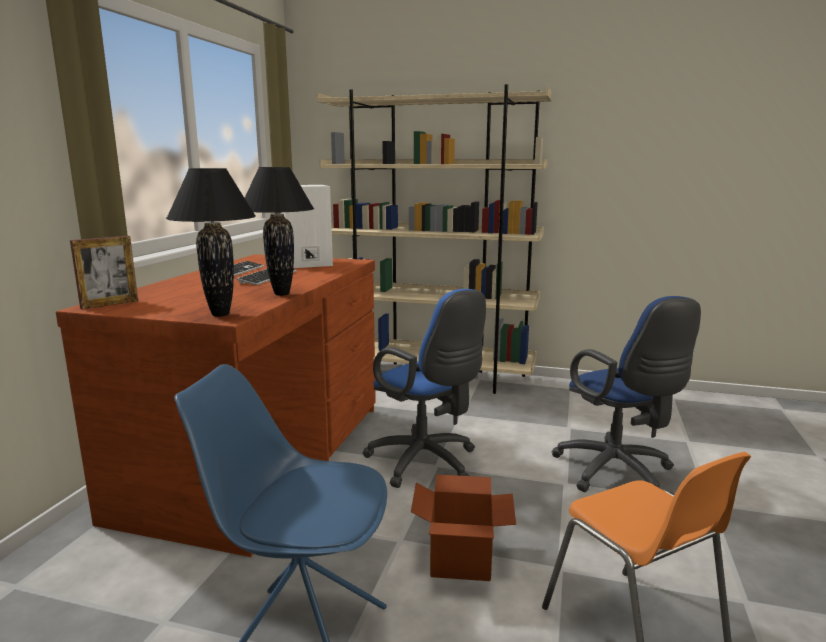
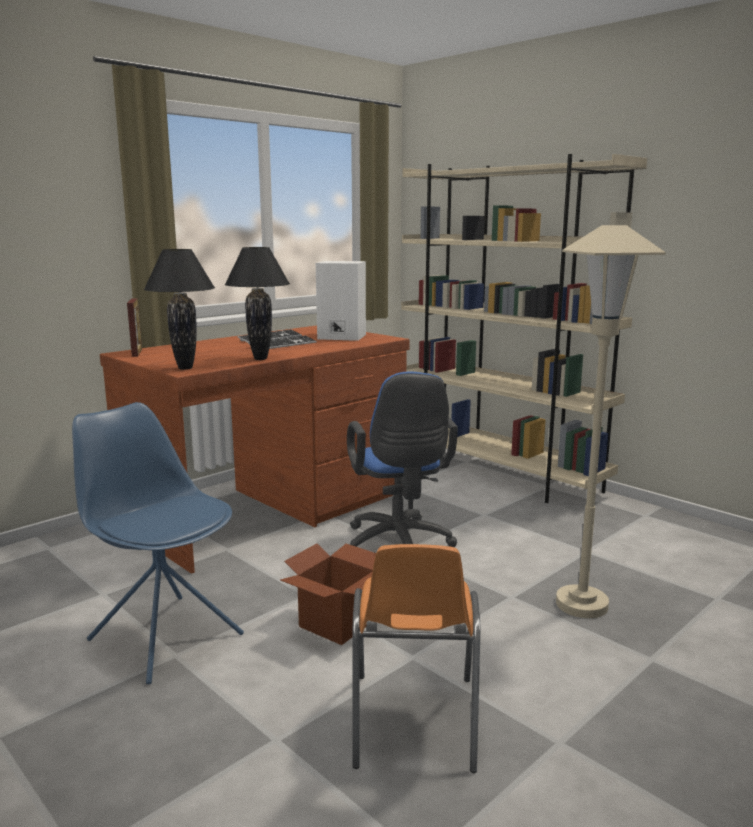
camera: 30 degrees right, 0 degrees up
(109, 304) = (137, 353): picture frame -> picture frame turned 90 degrees counterclockwise
(618, 474) = (581, 604): blue office chair -> beige floor lamp

